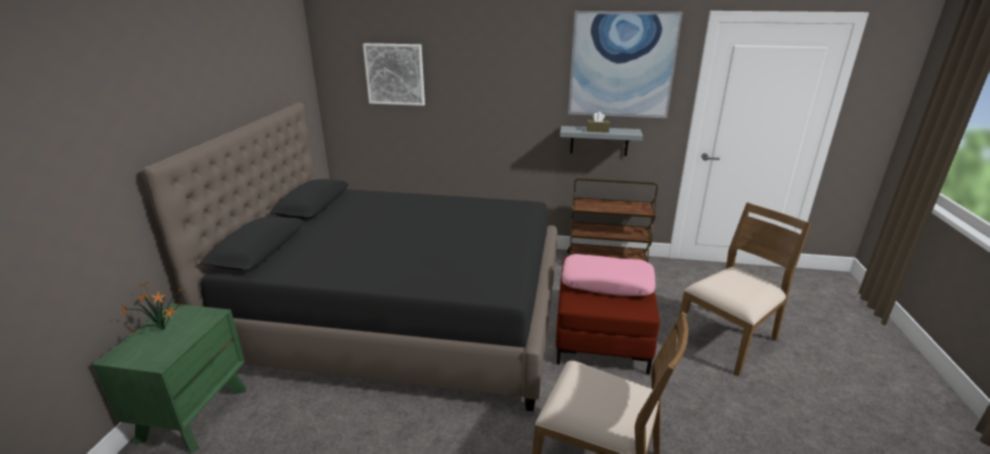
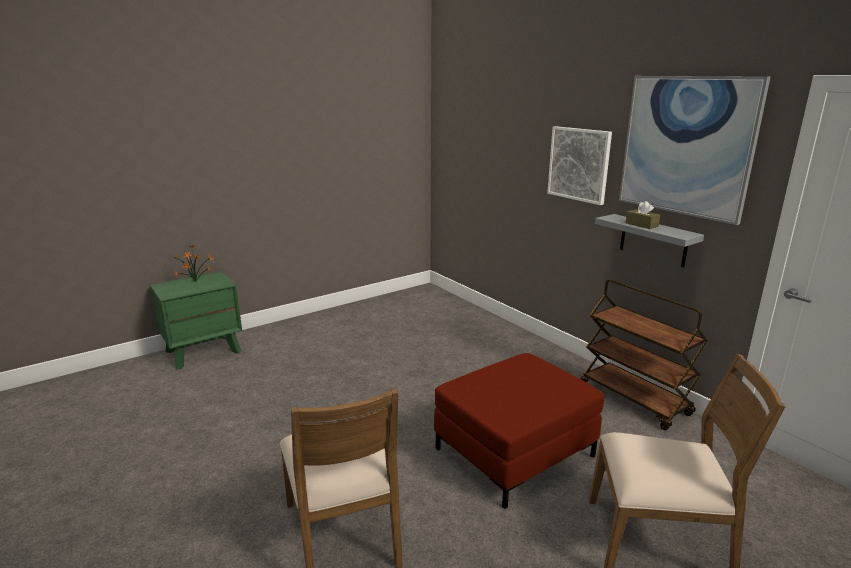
camera: 45 degrees right, 5 degrees down
(395, 74) = (480, 138): picture -> picture (579, 164)
(403, 315) = (384, 355): black bed -> none
(607, 283) = (515, 387): pink pillow -> none

